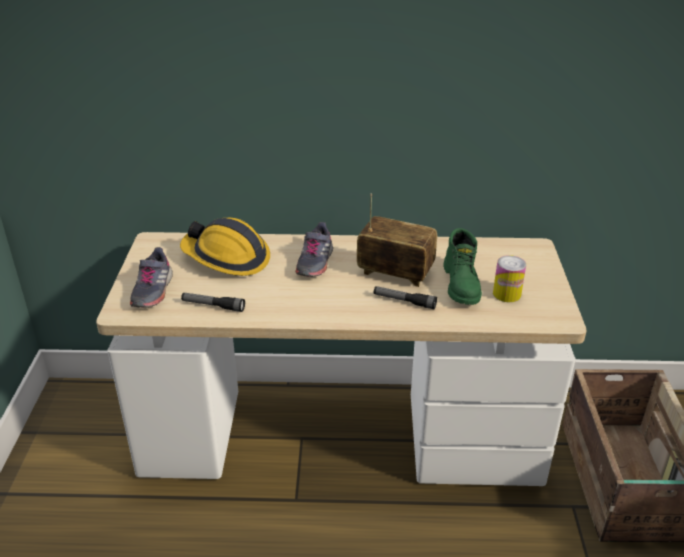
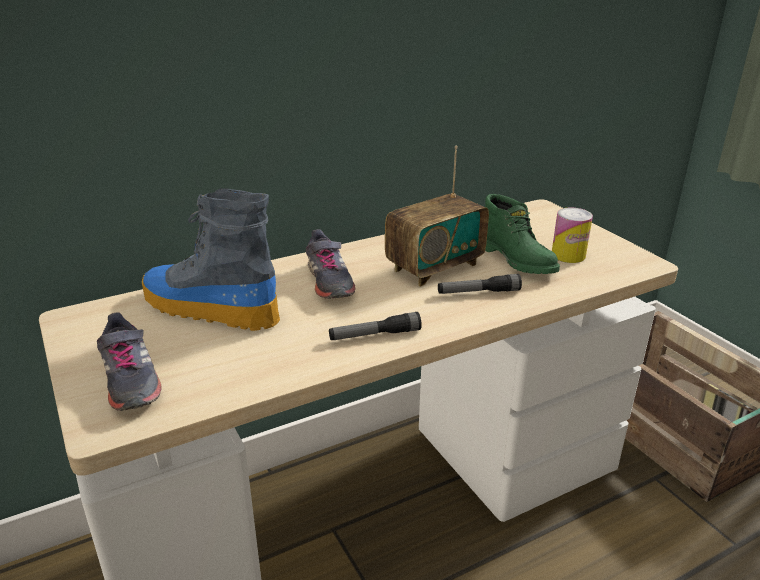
camera: 30 degrees left, 5 degrees down
(213, 306) = (246, 371): flashlight -> flashlight (375, 335)
(227, 258) = (208, 308): hard hat -> boot
(395, 273) = (434, 267): radio -> radio turned 150 degrees clockwise

